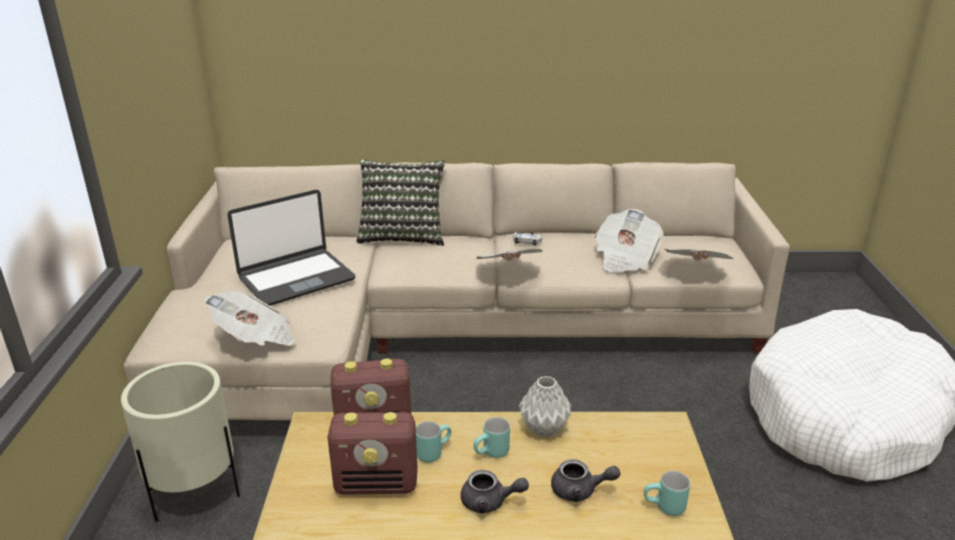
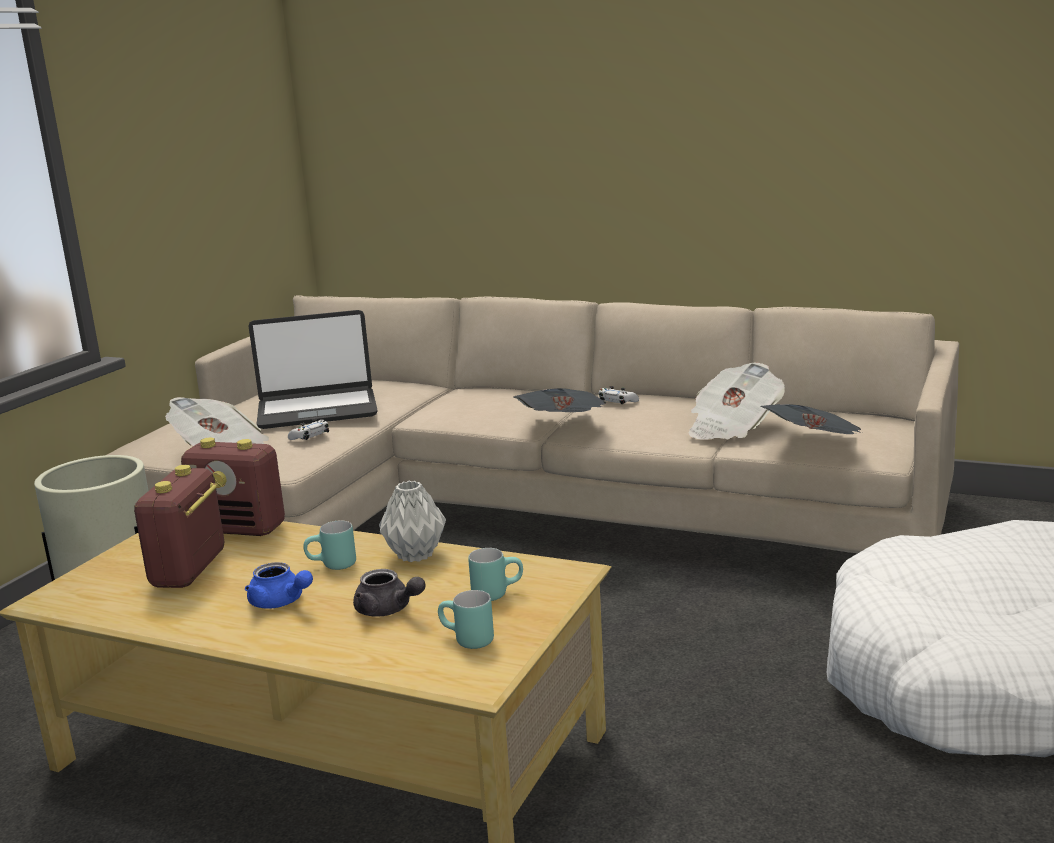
camera: 25 degrees right, 10 degrees down
(316, 308) = (310, 436): none -> white game controller
(377, 484) = (189, 571): radio -> radio turned 75 degrees clockwise
(402, 236) = (478, 386): pillow -> none
(432, 451) = (274, 555): turquoise mug -> turquoise mug (496, 592)
(490, 502) = (280, 602): grey teapot -> blue teapot

